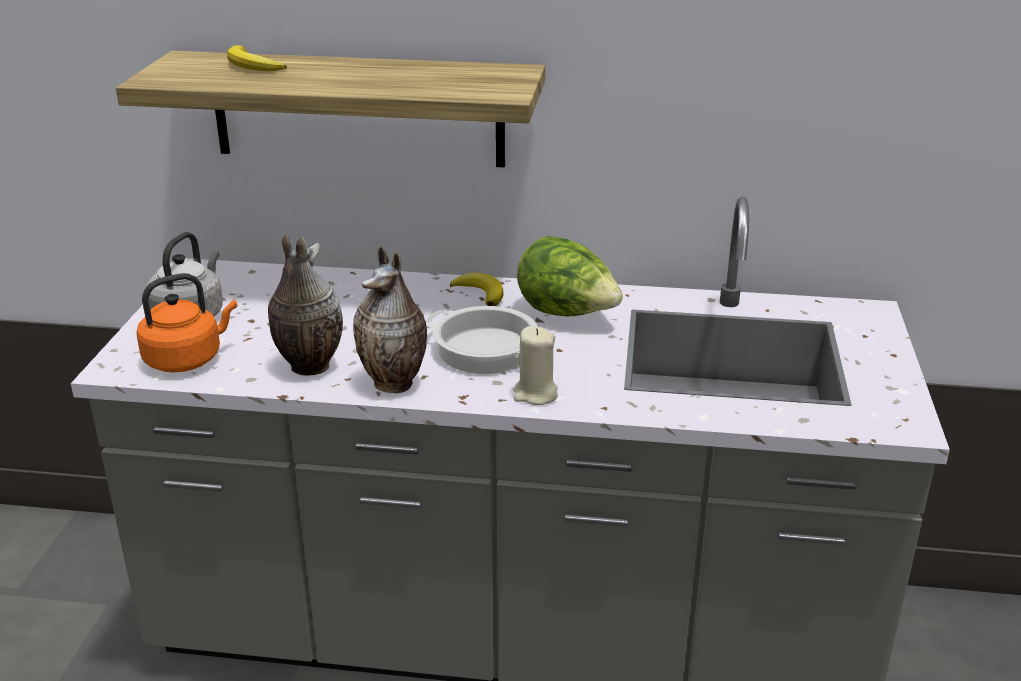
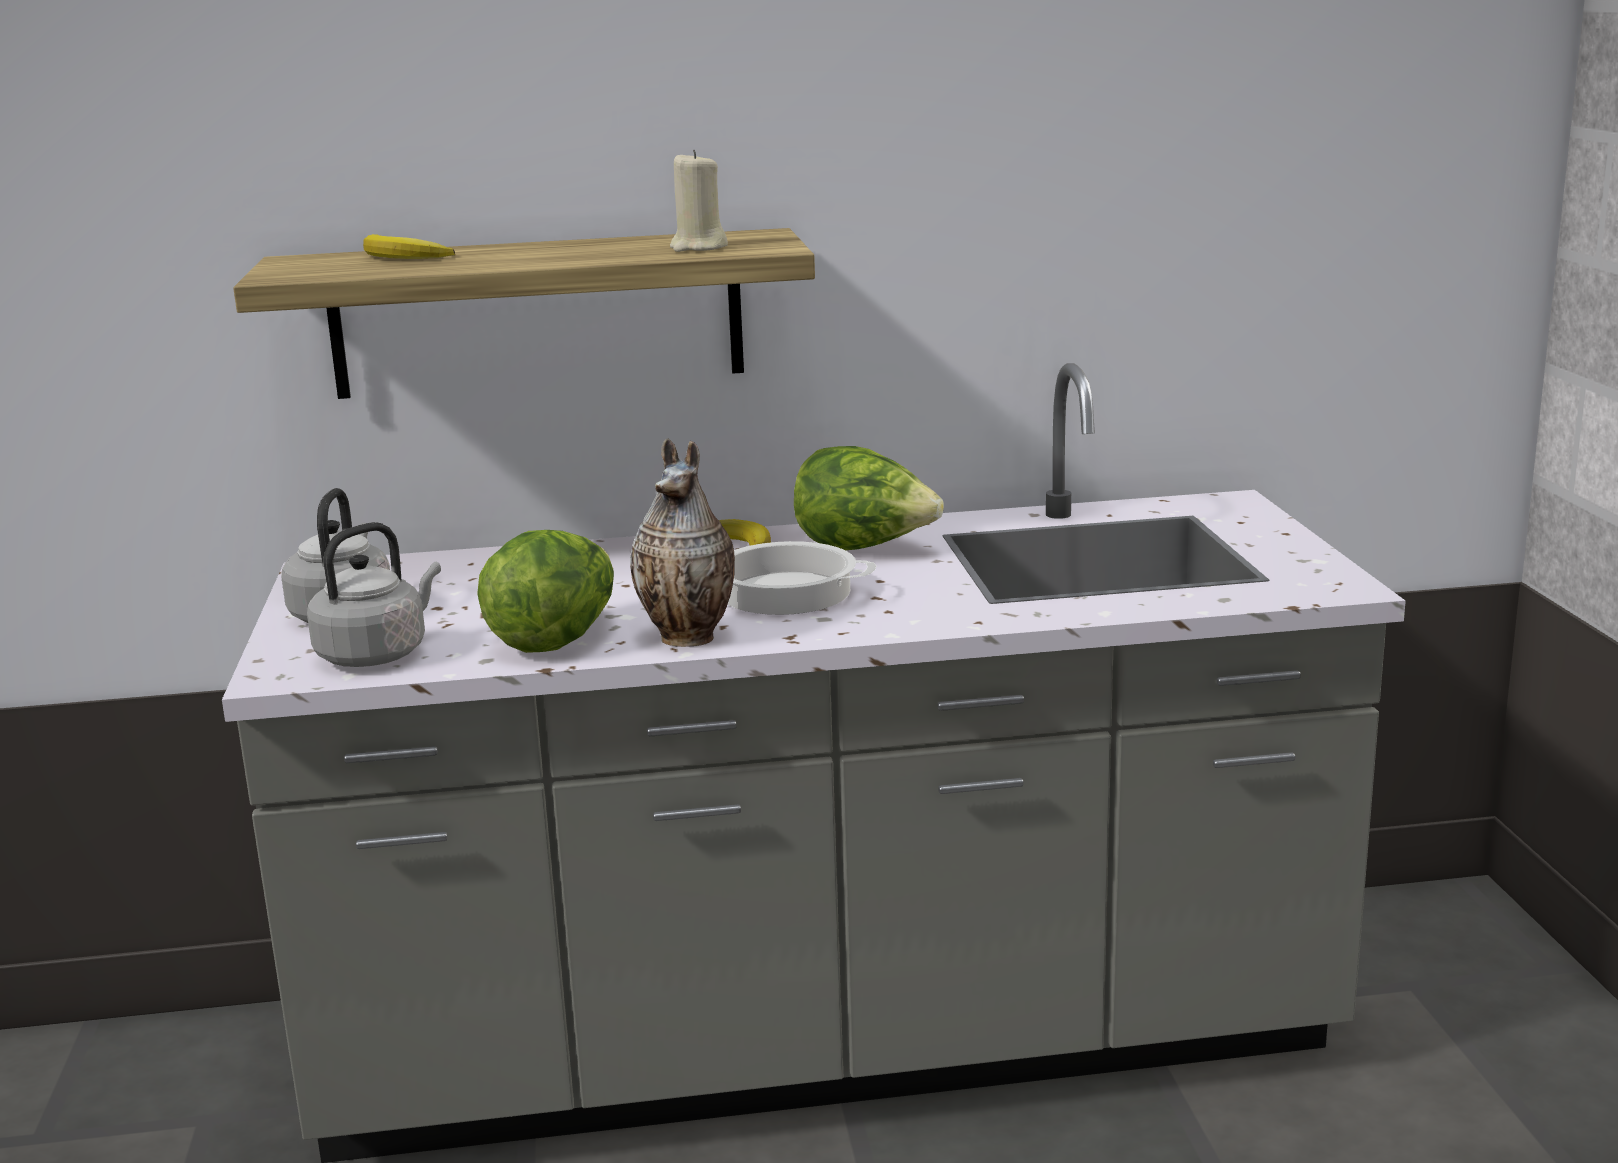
camera: 15 degrees left, 10 degrees down
(187, 359) = (377, 654): orange kettle -> grey kettle
(307, 367) = (556, 638): vase -> lettuce
(535, 394) = (882, 622): beige candle -> beige candle (698, 247)

